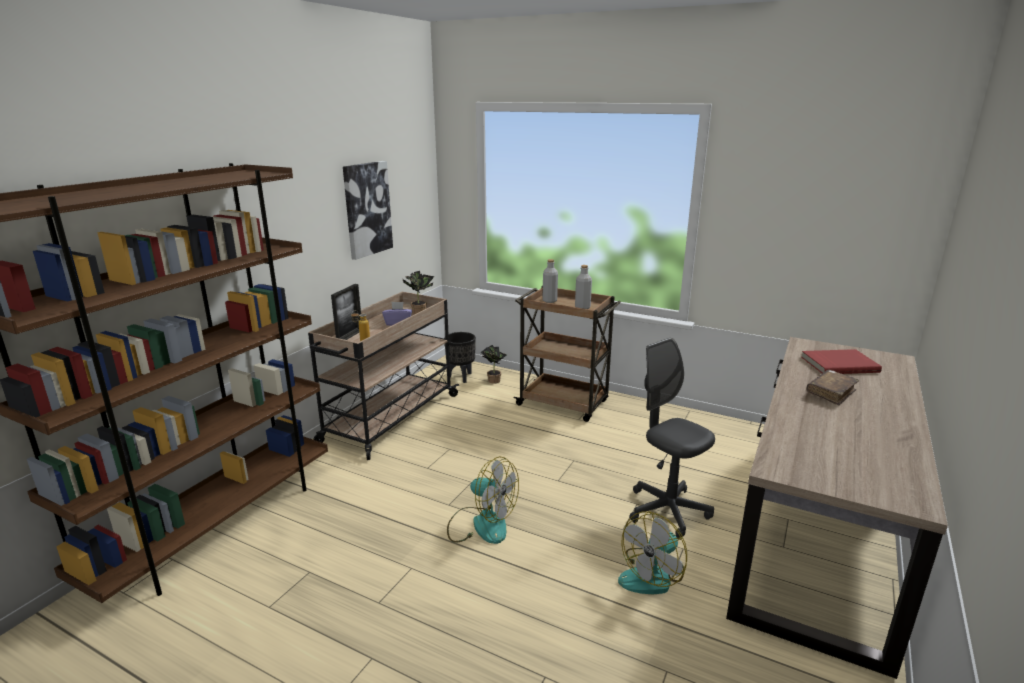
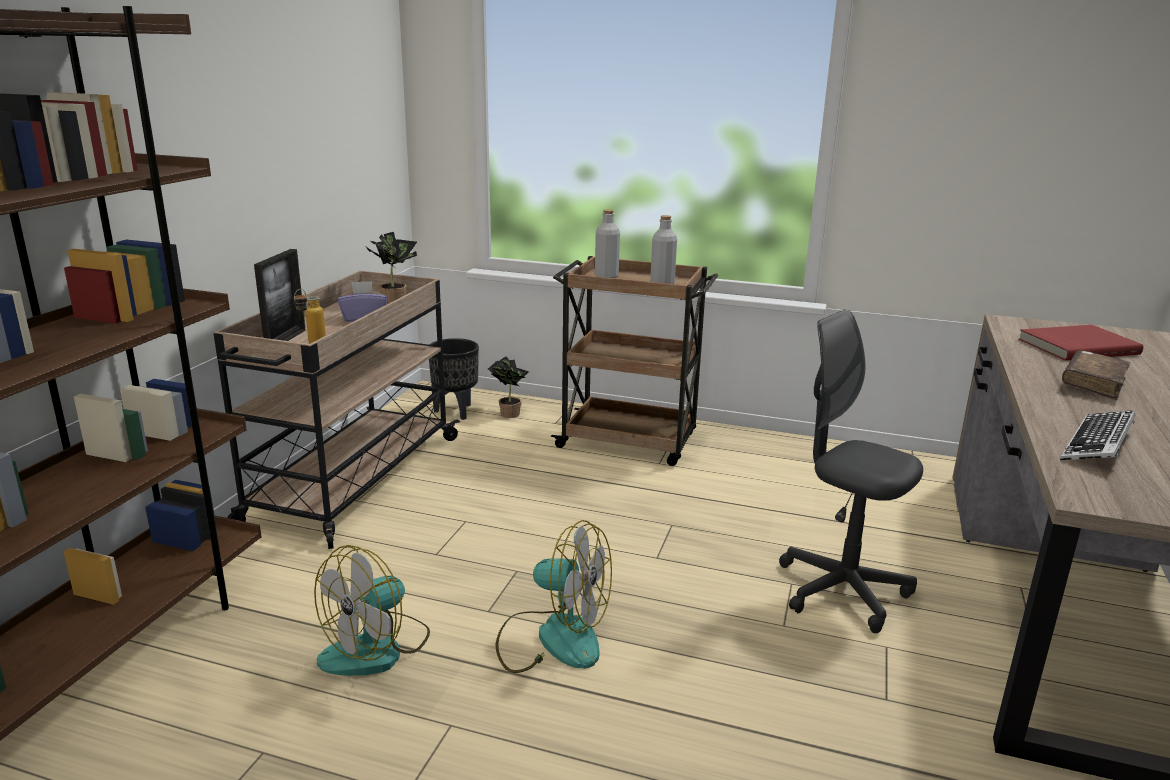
camera: 10 degrees left, 0 degrees up
(367, 209) = (300, 127): picture -> none
(653, 575) = (856, 695): fan -> fan (376, 648)
(804, 435) = (1097, 444): none -> keyboard

